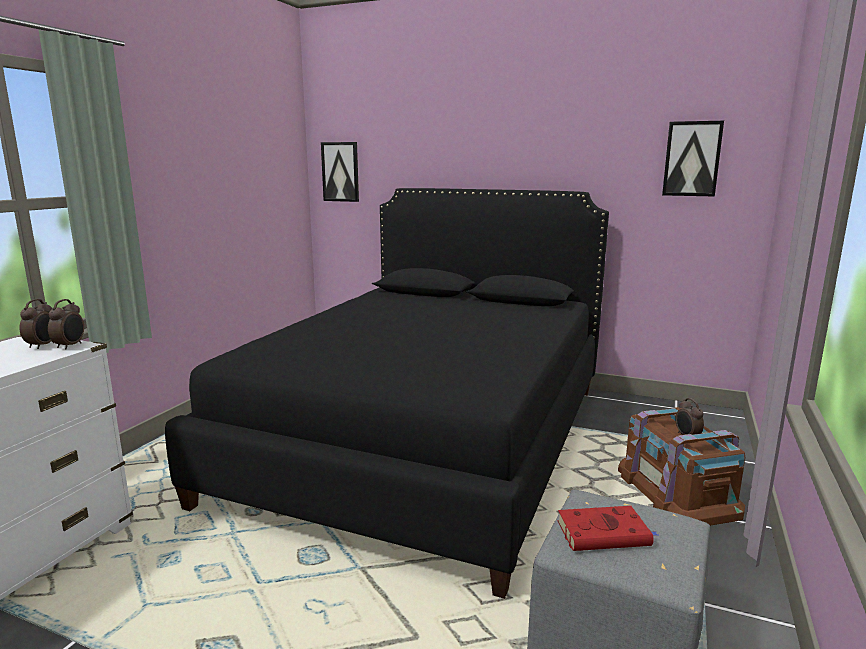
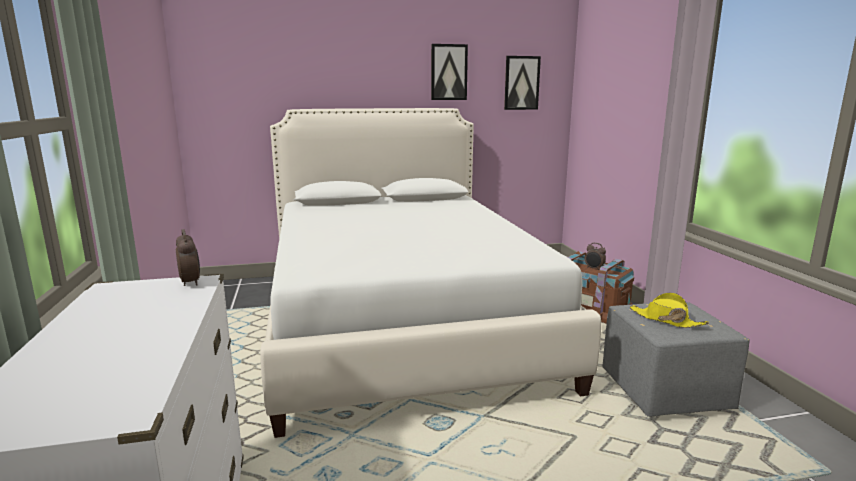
camera: 35 degrees left, 0 degrees up
(43, 345) = (154, 289): alarm clock -> none
(340, 172) = (216, 94): picture -> picture (448, 72)
(427, 439) = (401, 322): black bed -> white bed
(605, 533) = (666, 320): red book -> yellow hat

